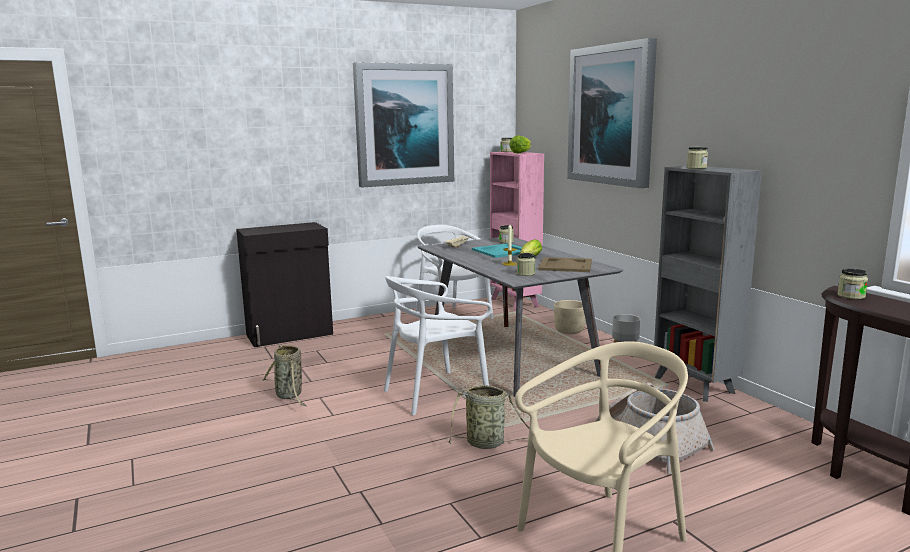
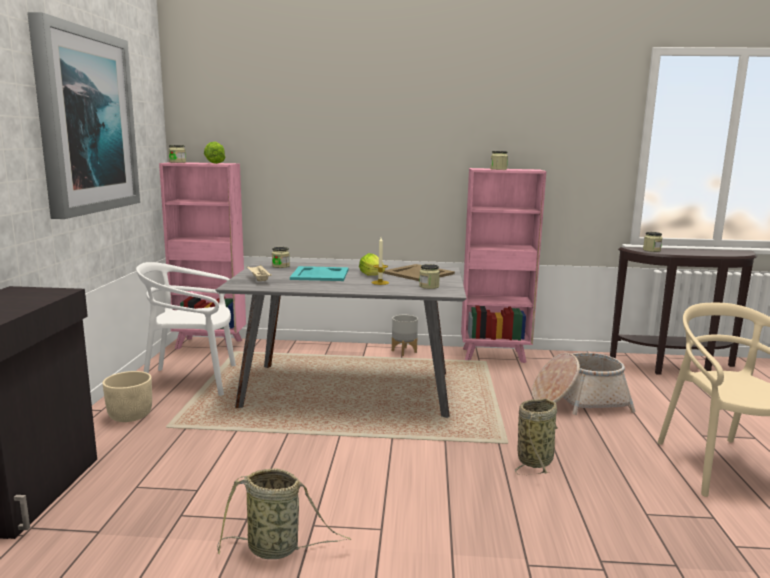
camera: 60 degrees left, 0 degrees up
(436, 393) = (393, 450): white chair -> none
(569, 331) = (324, 351): beige planter -> beige planter (130, 416)
(611, 115) = (348, 121): picture -> none
(695, 386) = (495, 355): grey bookcase -> pink bookcase

